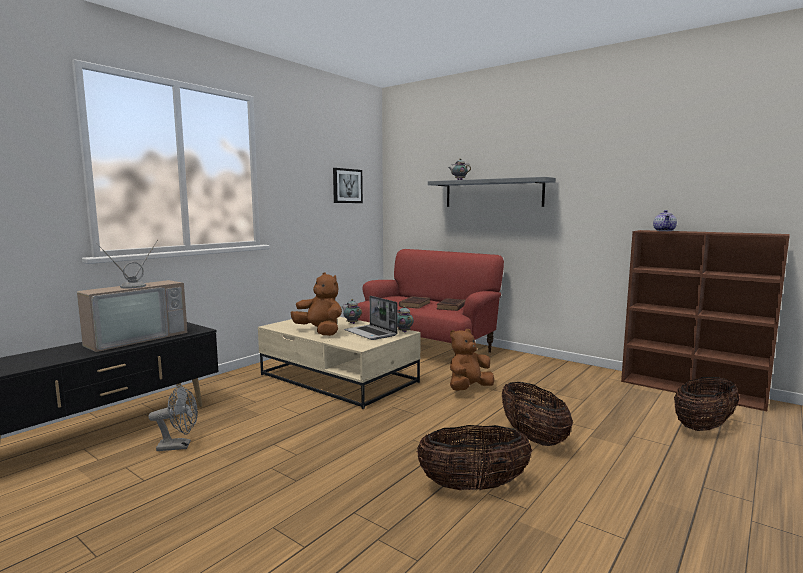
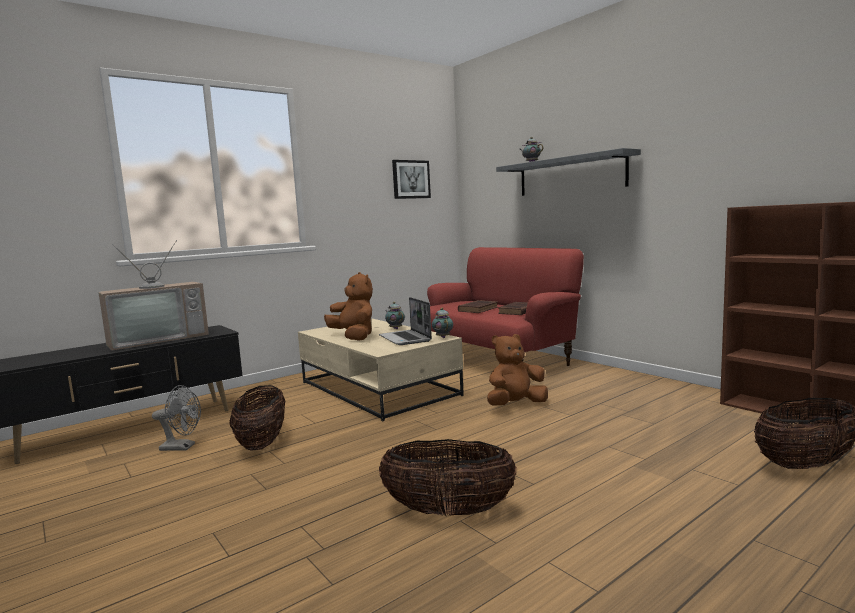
camera: 15 degrees right, 0 degrees up
(533, 437) = (557, 463): basket -> basket (262, 443)
(664, 231) = (774, 205): teapot -> none

